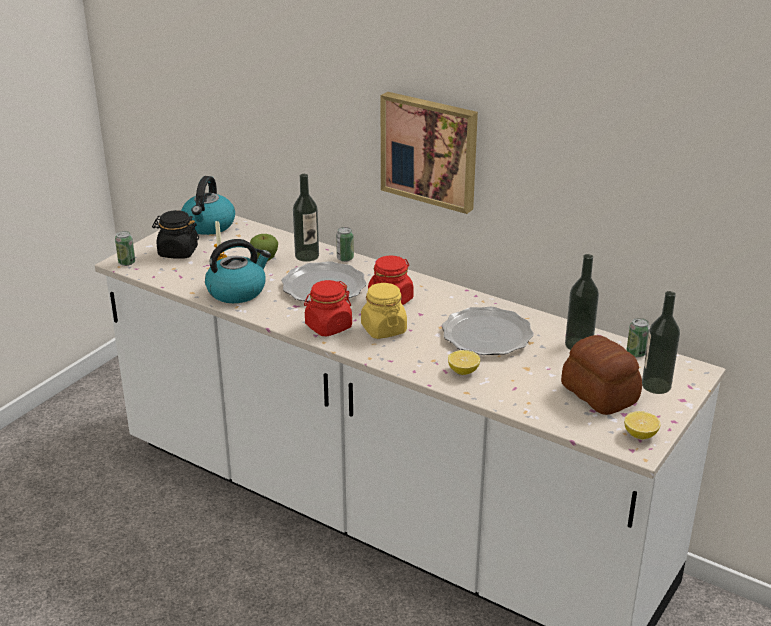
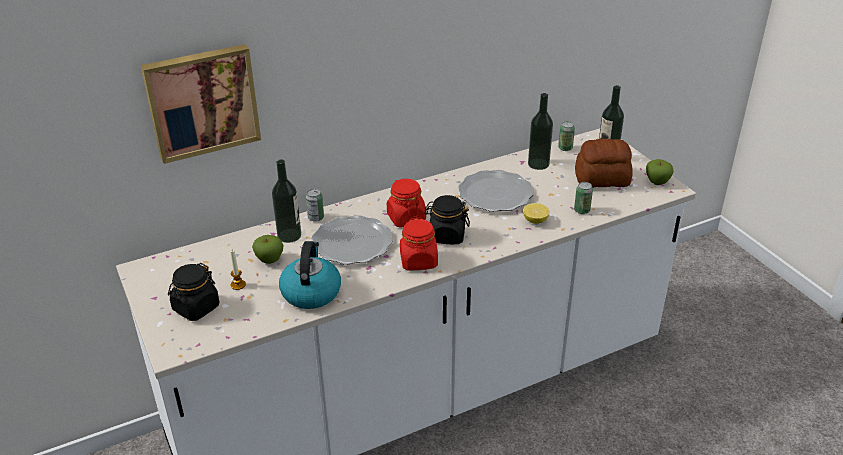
camera: 60 degrees left, 5 degrees up
(127, 262) = (178, 348): can -> can (582, 210)
(209, 226) = (164, 274): kettle -> none
(383, 329) = (446, 236): yellow jar -> black jar
(430, 150) = (371, 82): picture -> picture (202, 101)
(640, 435) = (657, 182): lemon -> apple

